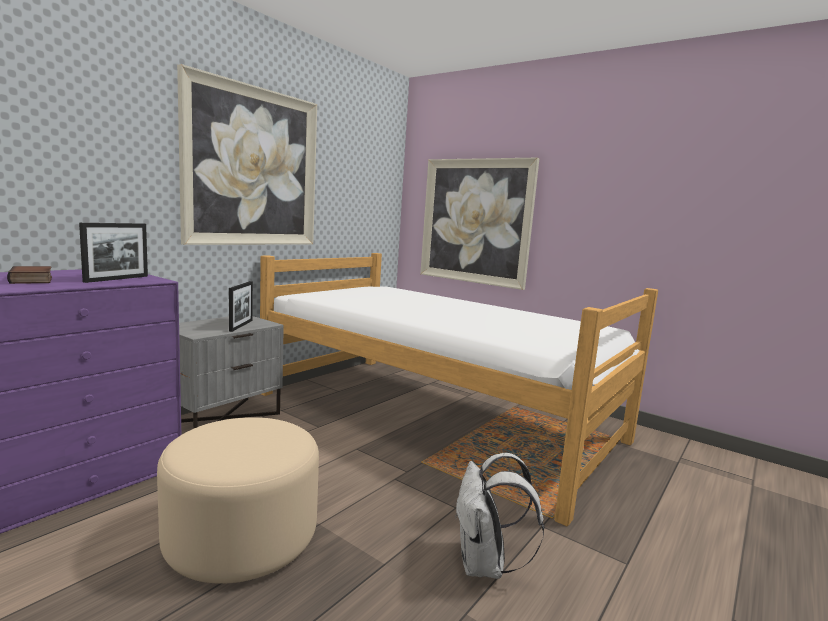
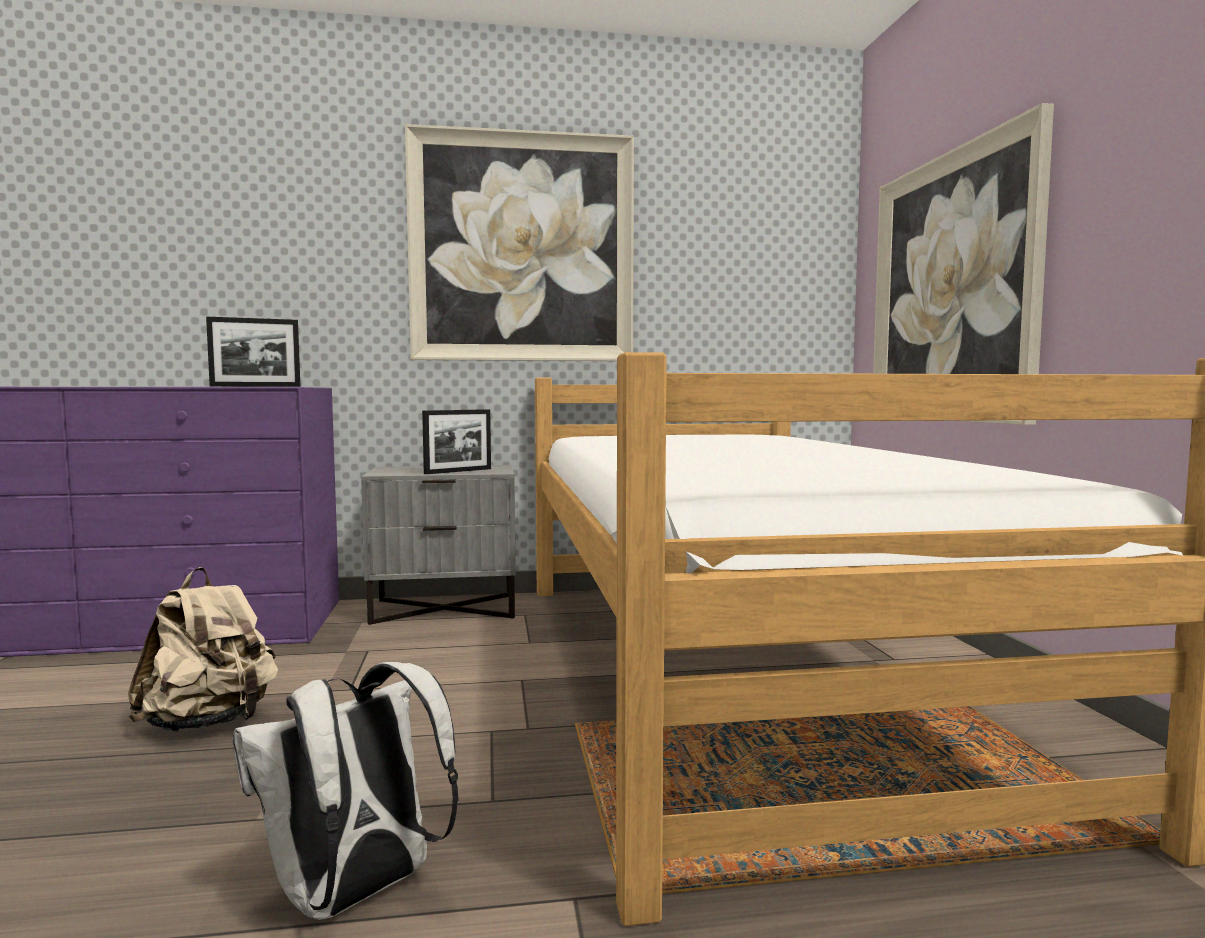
camera: 45 degrees right, 5 degrees down
(33, 280) = (183, 386): book -> none
(241, 537) = (209, 723): beige ottoman -> beige backpack

